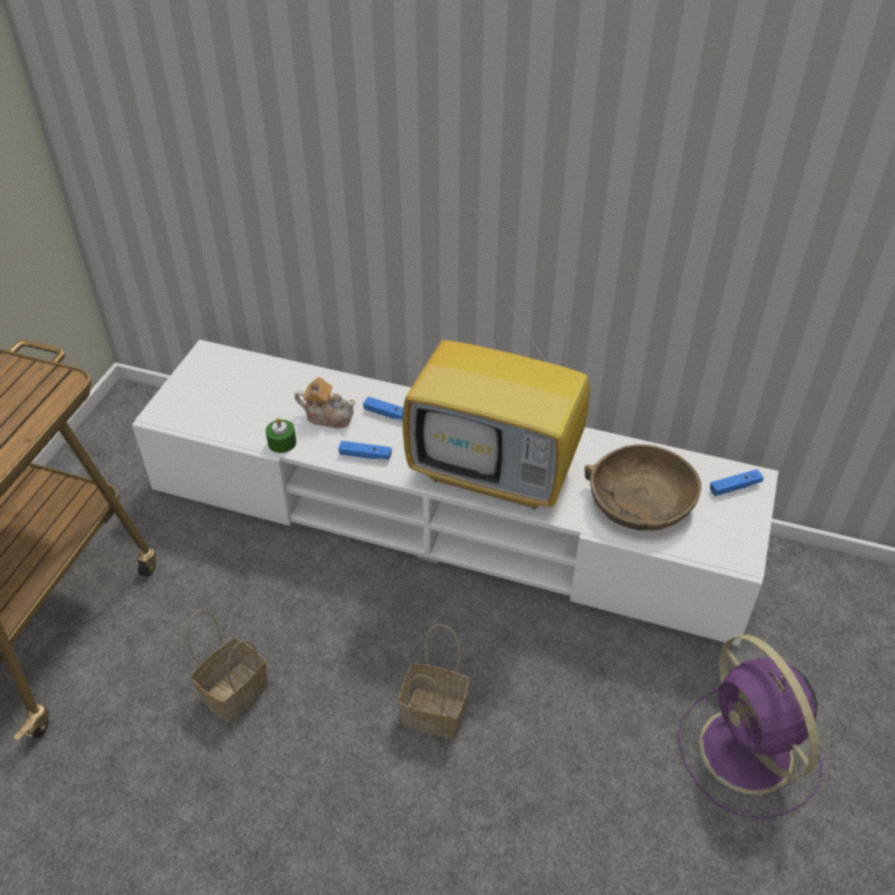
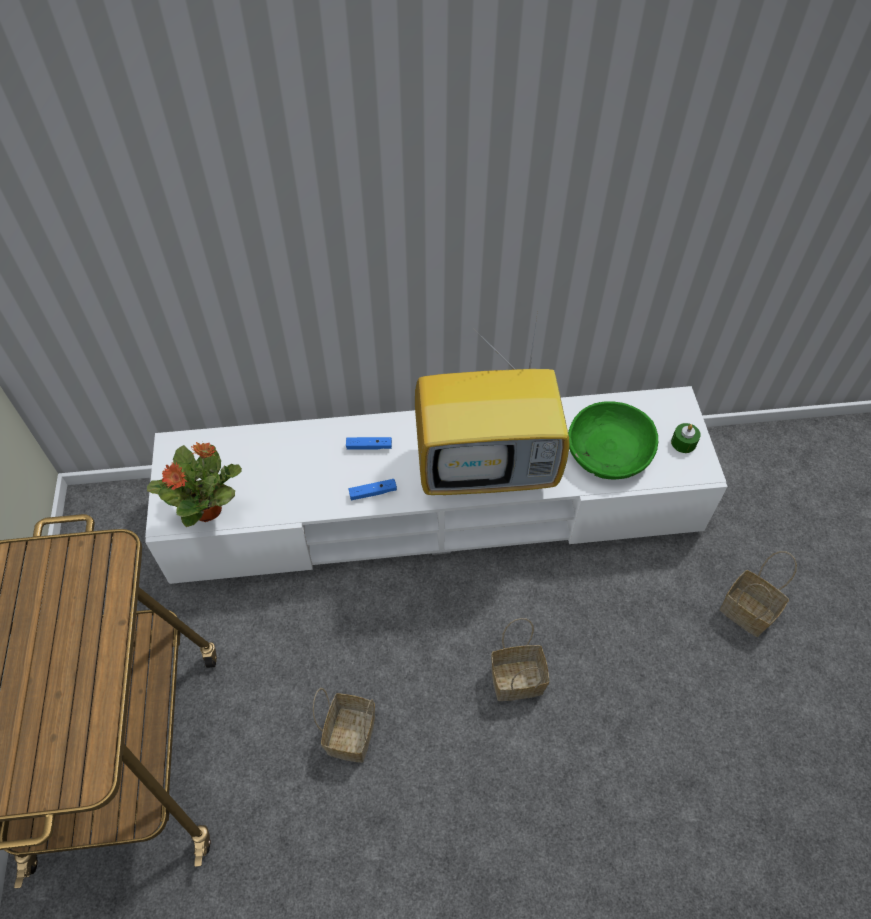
camera: 25 degrees left, 10 degrees up
(204, 417) = (208, 509): none -> potted plant
(282, 442) = (294, 508): green candle -> green candle (683, 442)
(328, 416) = (319, 467): teapot -> none
(640, 501) = (608, 450): brown bowl -> green bowl
(735, 487) = (669, 412): blue game controller -> none
(748, 754) = (749, 612): purple fan -> basket

